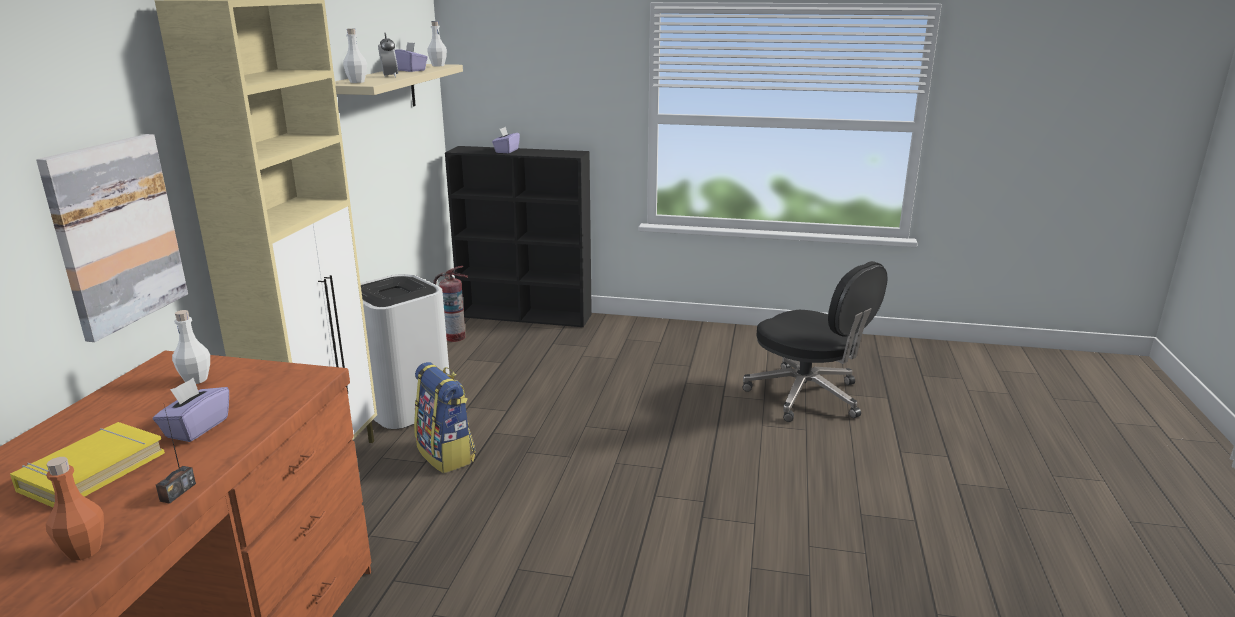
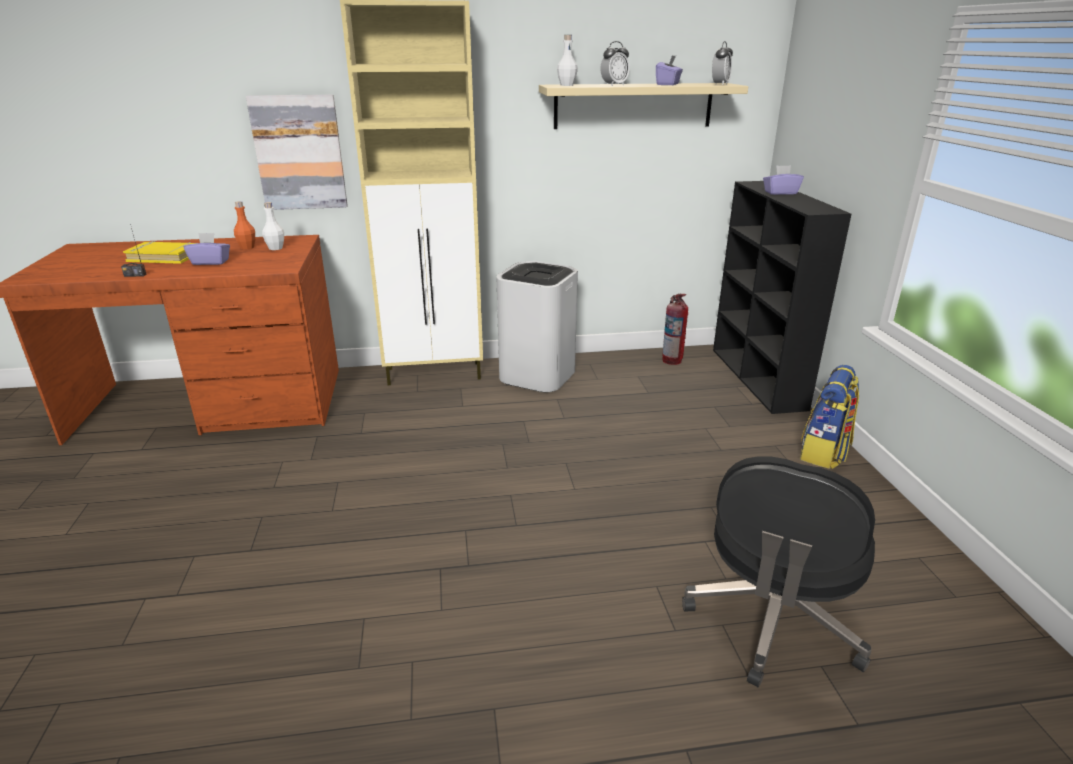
camera: 70 degrees right, 5 degrees up
(84, 551) = (84, 274): orange bottle -> orange bottle (247, 247)
(438, 65) = (720, 84): white bottle -> alarm clock
(447, 455) = (478, 411): backpack -> backpack (824, 453)

